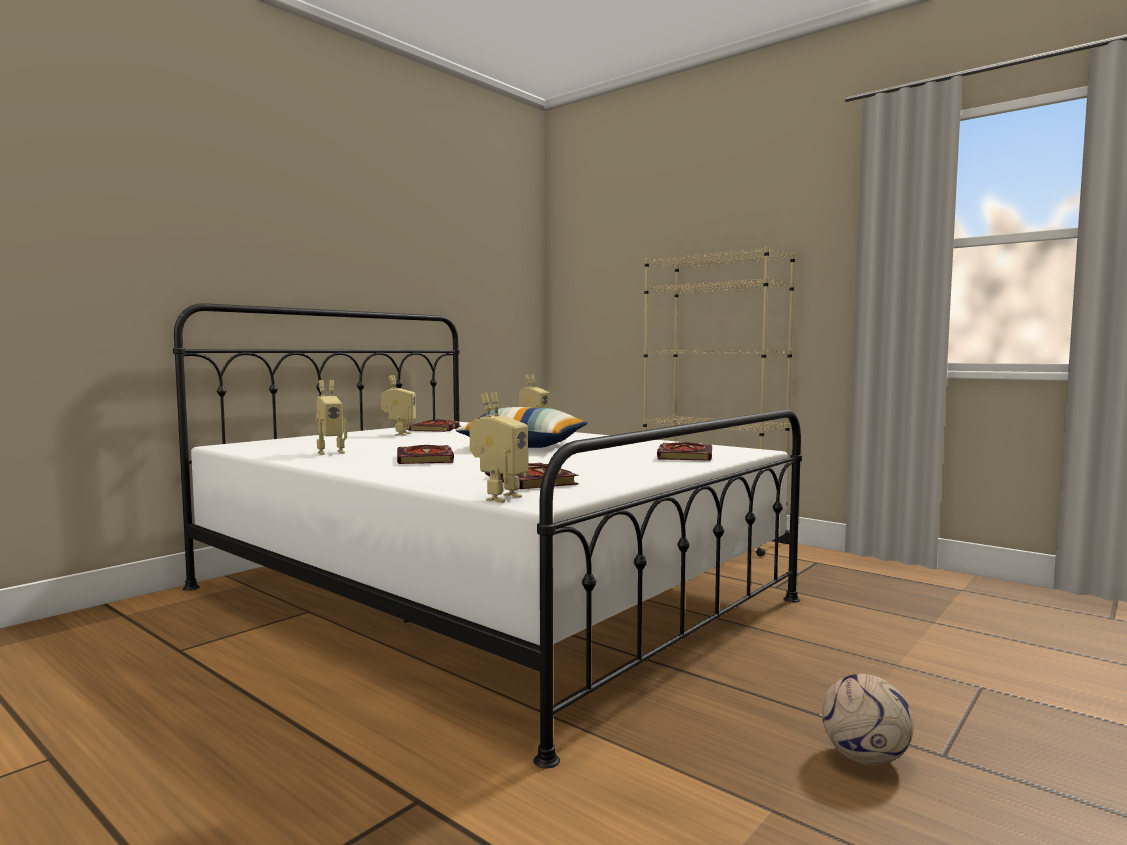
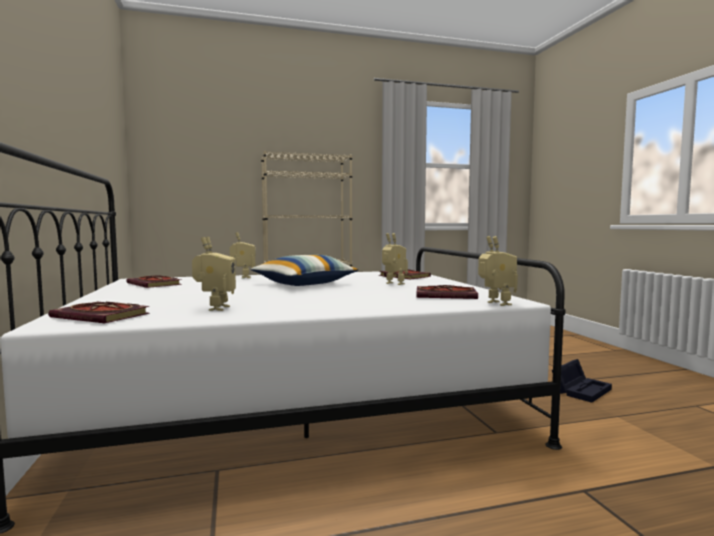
camera: 55 degrees left, 0 degrees up
(399, 434) = (156, 291): toy robot -> toy robot (393, 284)
(426, 459) = (315, 298): book -> book (103, 316)
(865, 758) = (581, 389): football -> black storage box

